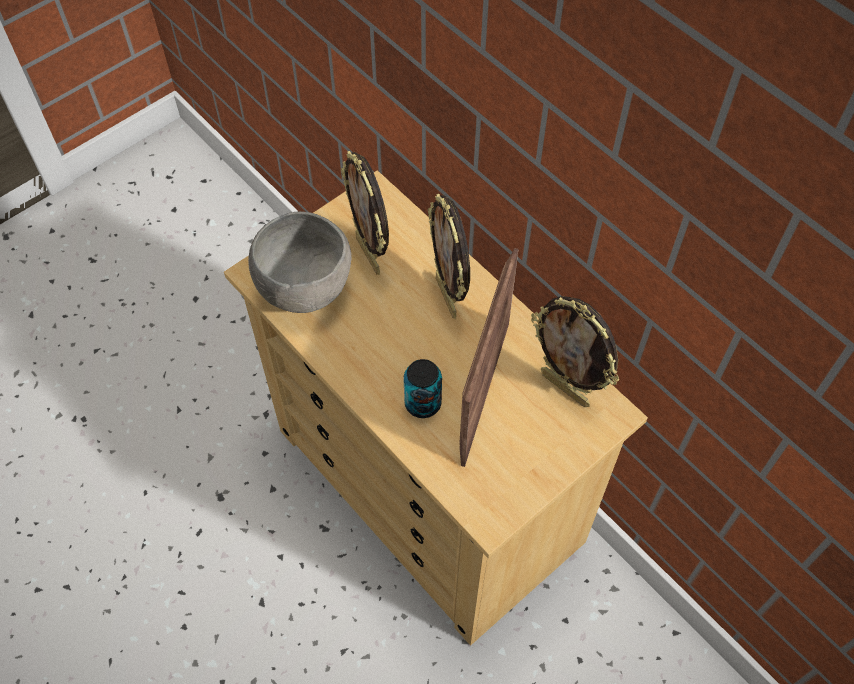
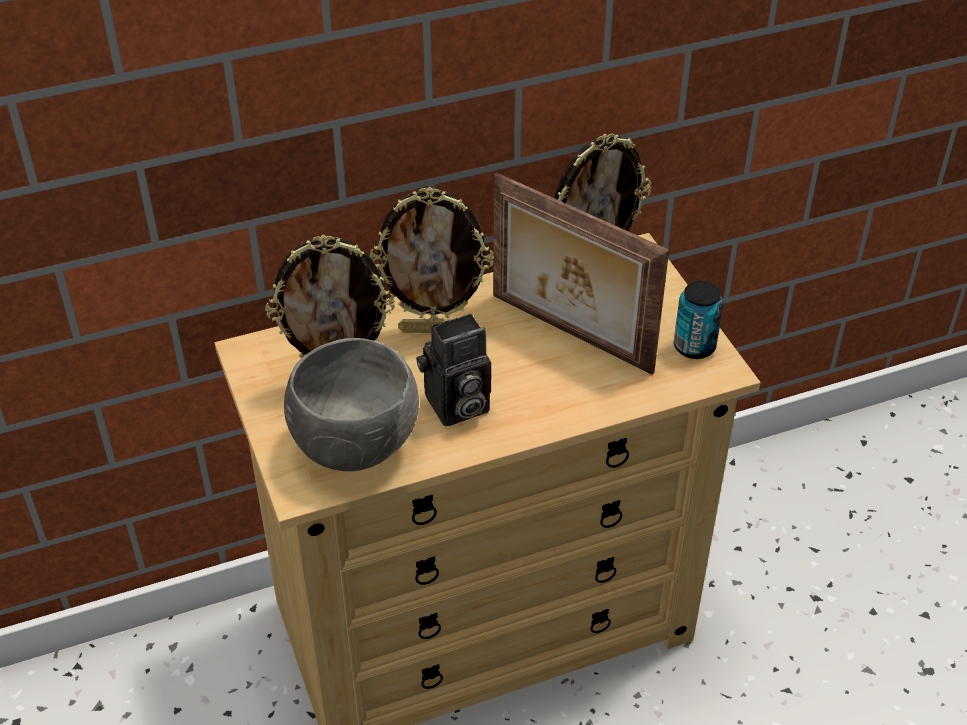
camera: 70 degrees left, 15 degrees down
(368, 339) = (455, 407): none -> camera
(423, 403) = (562, 384): can -> can (694, 347)

